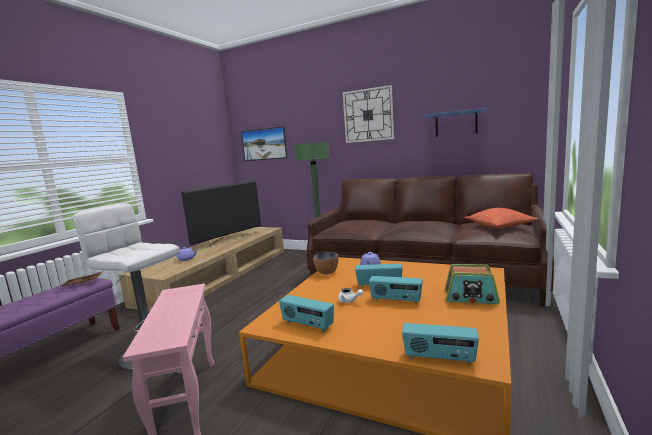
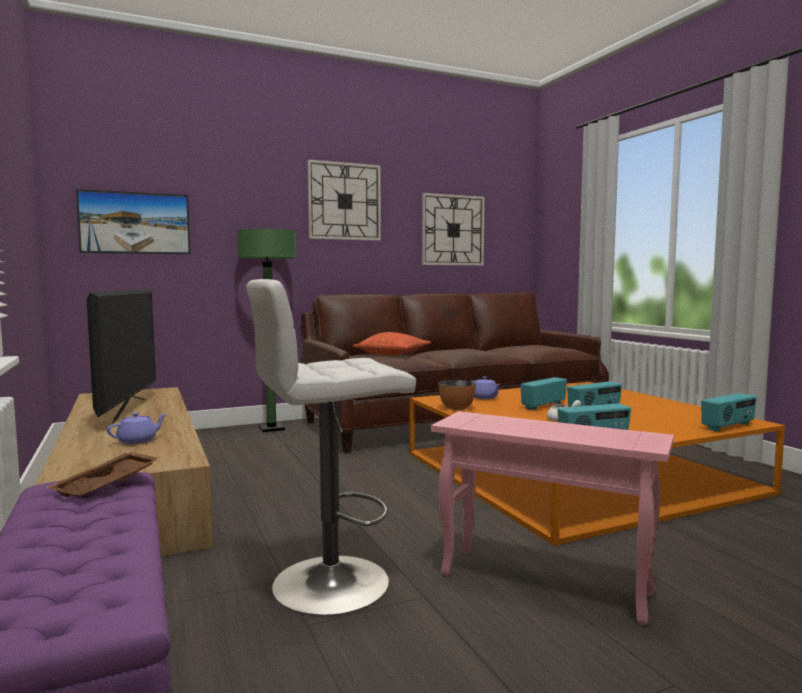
camera: 50 degrees left, 5 degrees down
(456, 123) = (452, 230): blue shelf -> wall clock
(471, 297) = (632, 399): radio -> none
(499, 226) = (542, 346): orange pillow -> orange pillow (392, 355)

